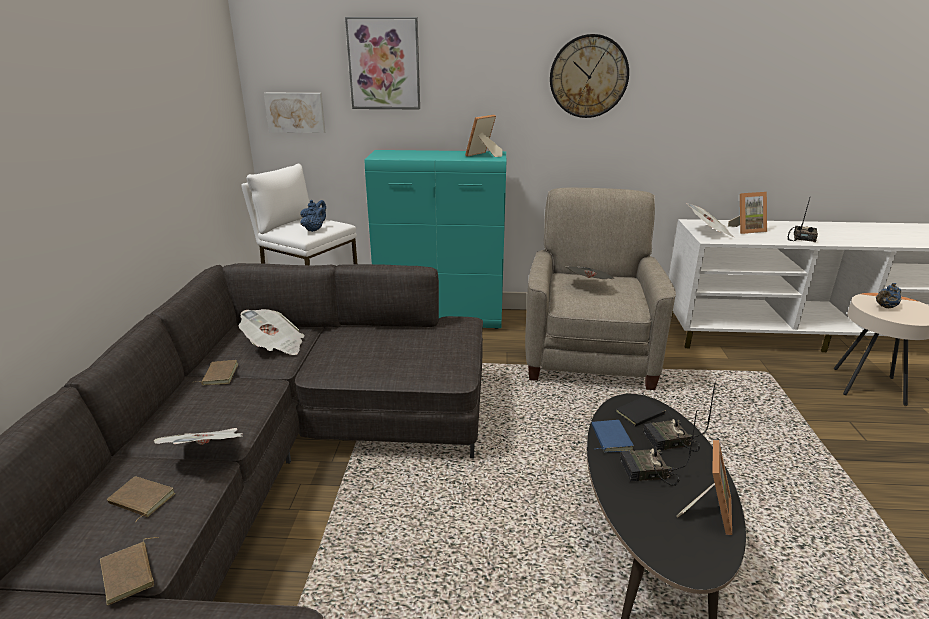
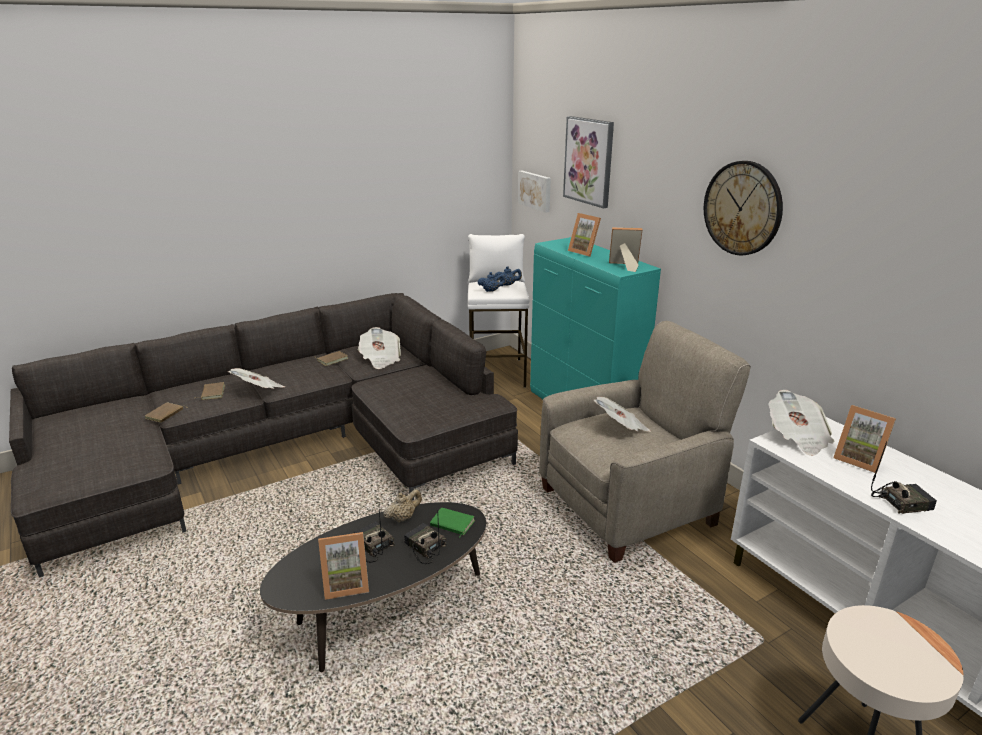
camera: 55 degrees right, 0 degrees up
(425, 155) = (585, 252): none -> picture frame
(609, 438) = (403, 518): blue book -> beige teapot
(641, 415) = (451, 524): black book -> green book
(885, 307) = (879, 638): blue teapot -> none

